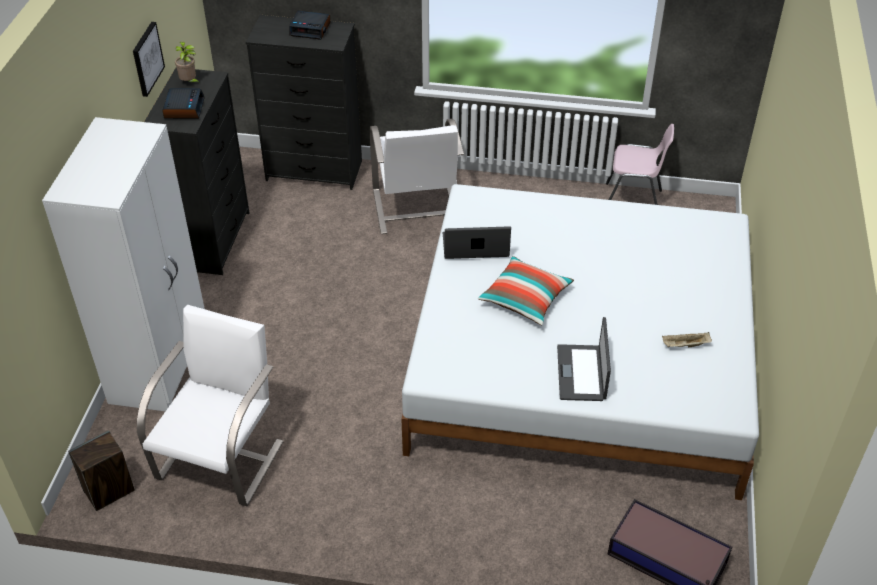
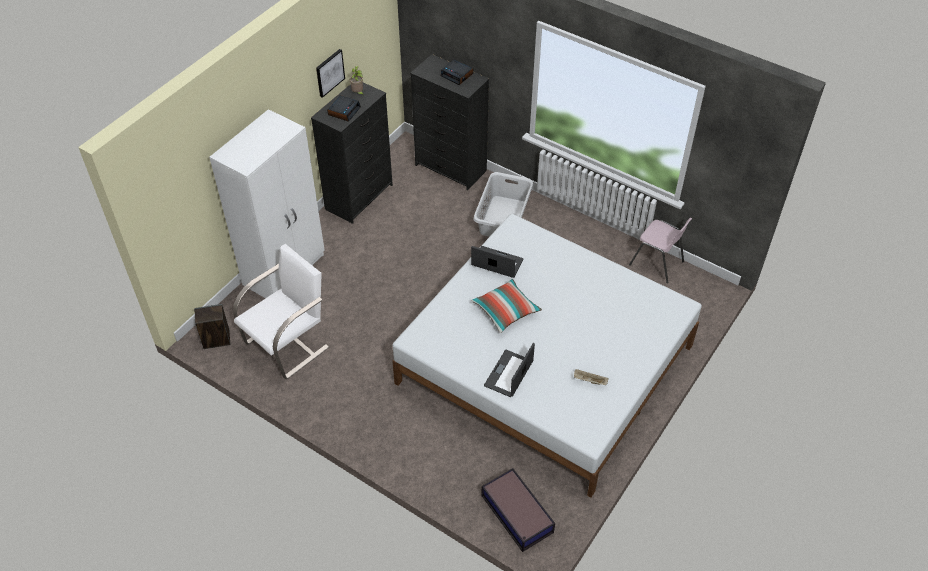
camera: 25 degrees right, 5 degrees up
(416, 208) = (502, 218): white armchair -> grey laundry basket

